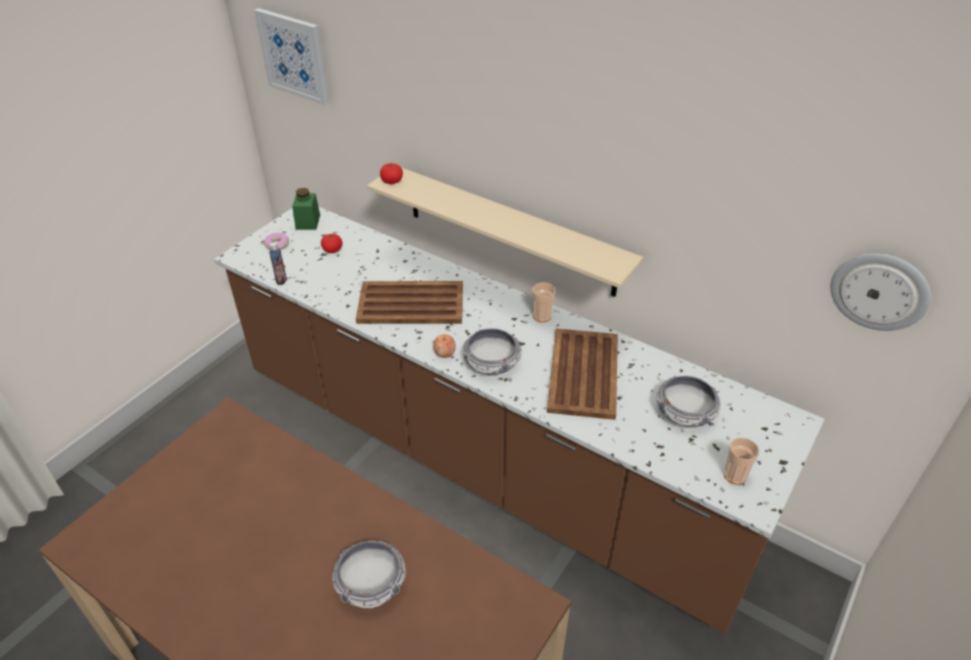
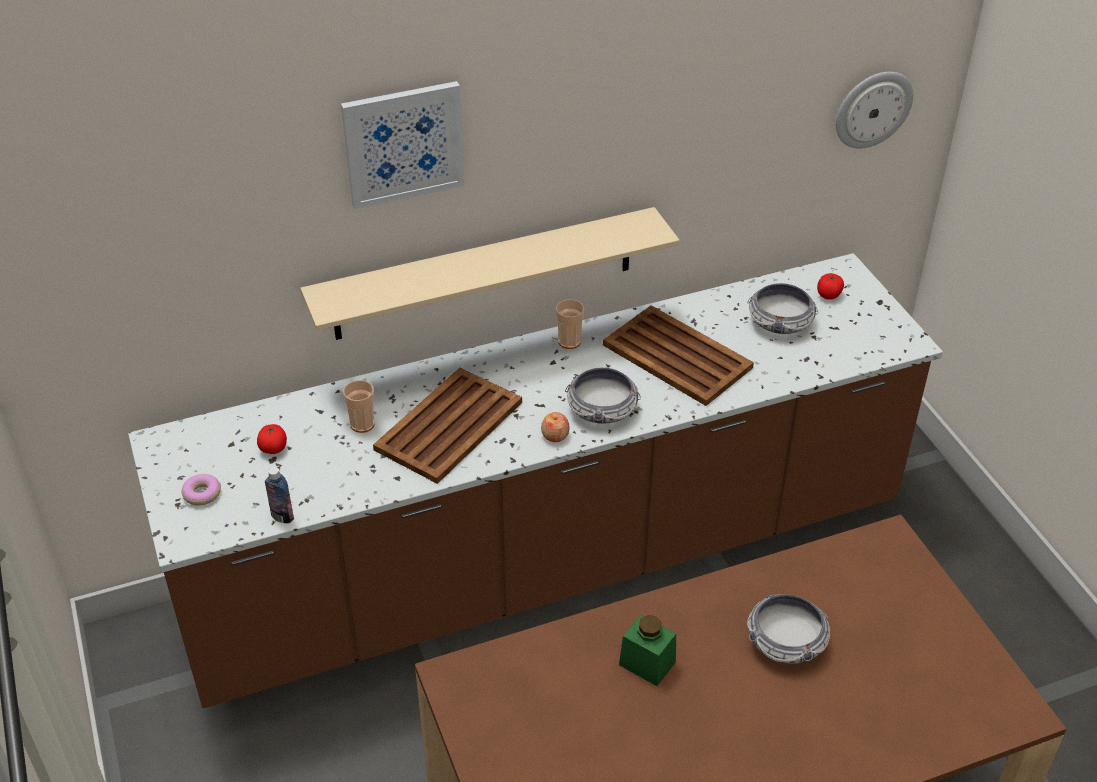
camera: 55 degrees left, 0 degrees up
(294, 56) = (98, 226): picture -> picture (403, 143)
(308, 222) = (186, 447): green jar -> green jar (647, 663)
(392, 181) = (333, 303): tomato -> tomato (828, 295)
(735, 475) = (872, 335): cup -> cup (362, 424)

